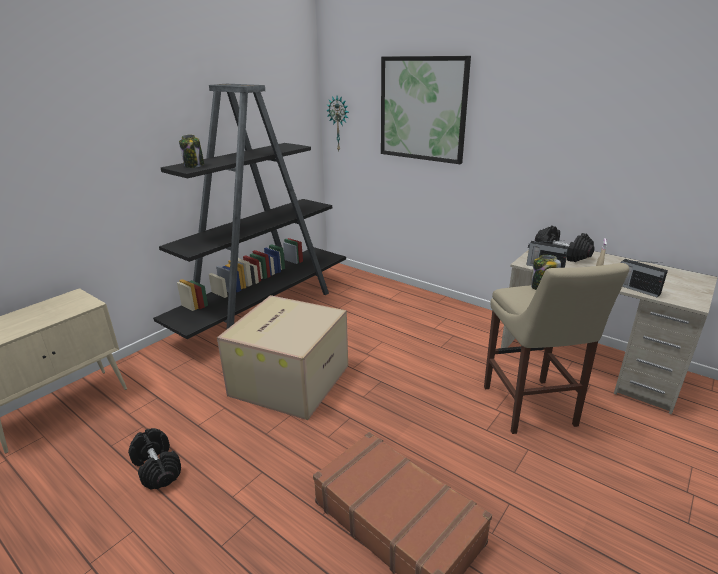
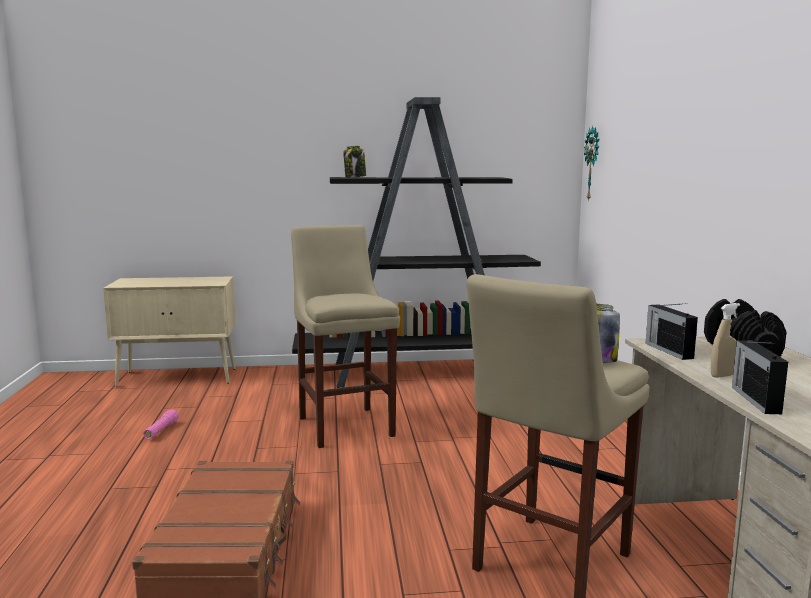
camera: 45 degrees right, 15 degrees down
(157, 468) = (161, 431): black dumbbell -> pink flashlight
(289, 379) = (344, 424): cardboard box -> beige stool
(422, 109) = (657, 132): picture -> none

